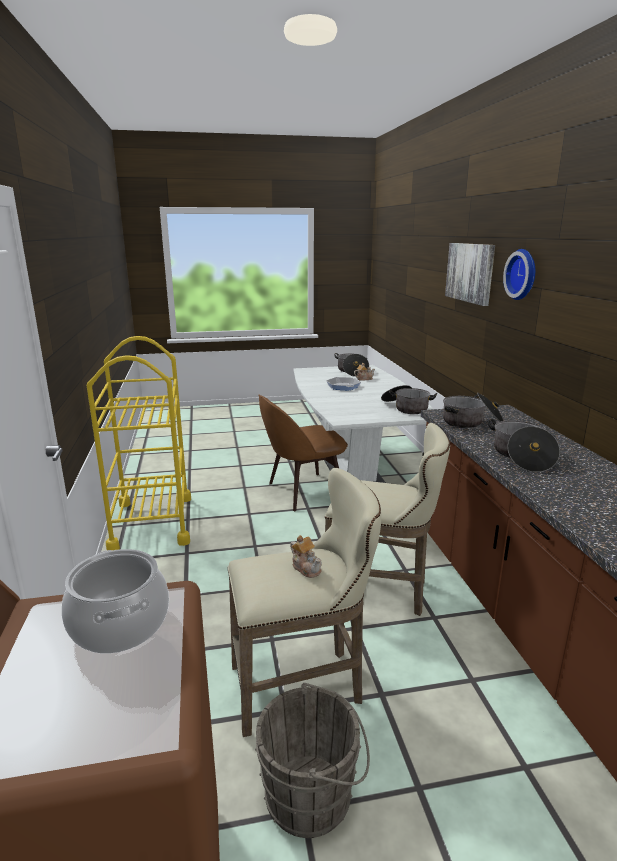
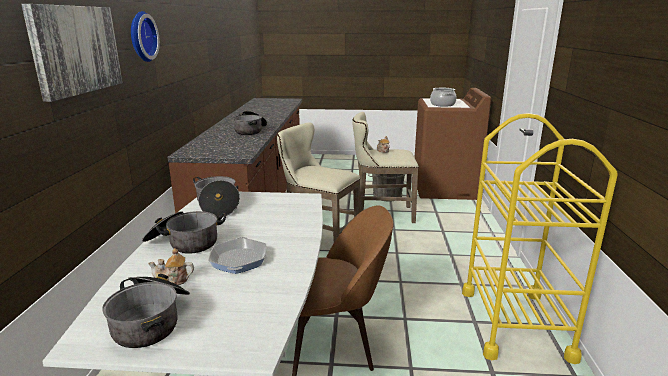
camera: 165 degrees left, 0 degrees up
(472, 422) = (234, 146): cooking pot -> cooking pot (184, 243)

